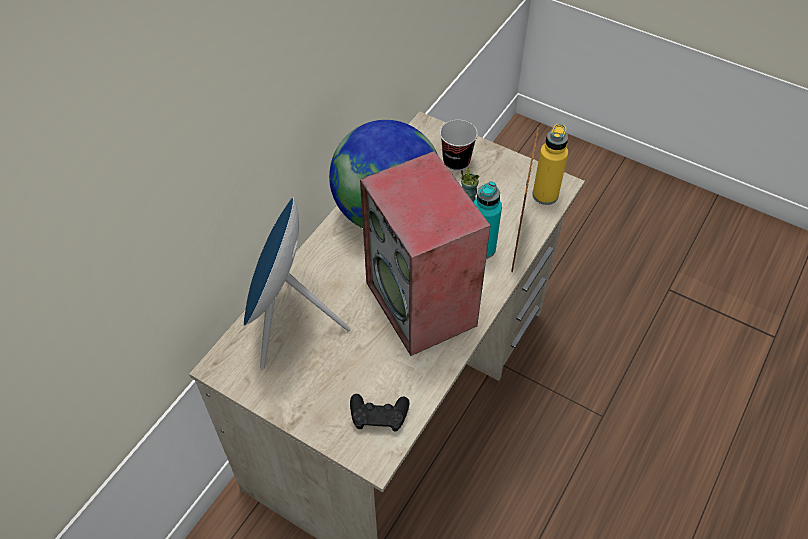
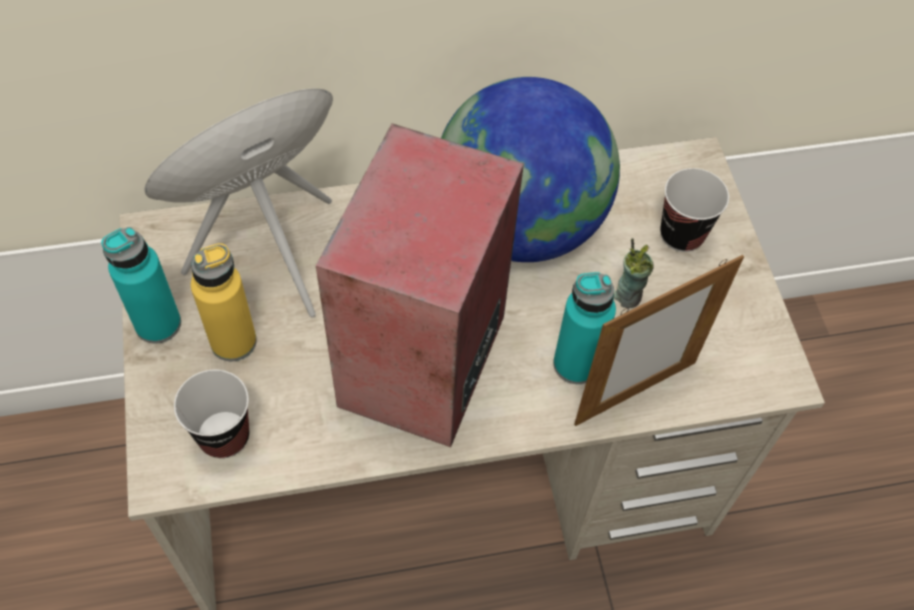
camera: 45 degrees right, 5 degrees up
(281, 401) = (158, 324): none -> turquoise bottle
(379, 415) = (224, 436): black game controller -> cup
(545, 195) = (743, 373): yellow bottle -> yellow bottle (233, 341)

